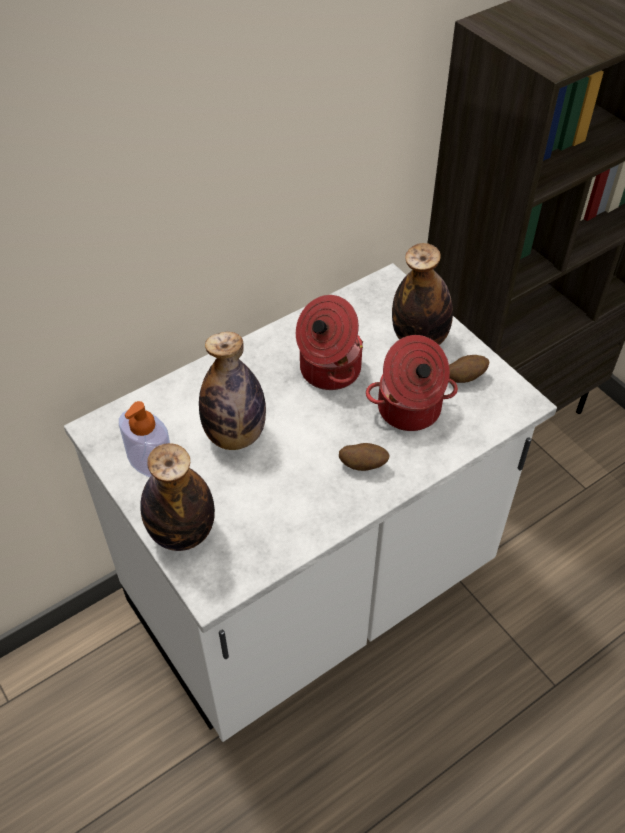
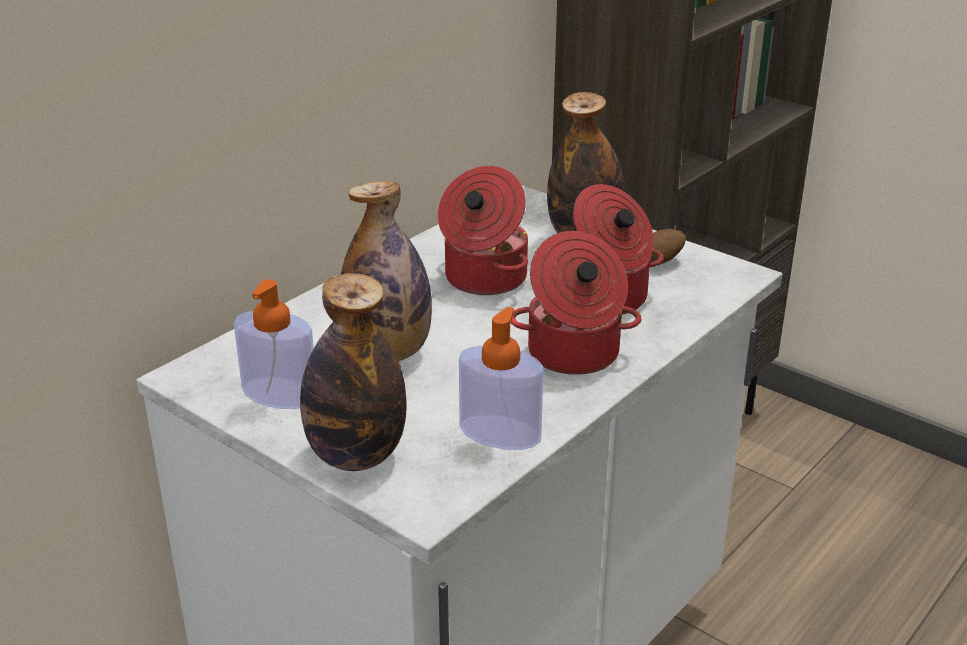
camera: 15 degrees left, 20 degrees down
(284, 532) = (500, 433): none -> soap dispenser
(363, 465) = (573, 355): potato -> cooking pot

